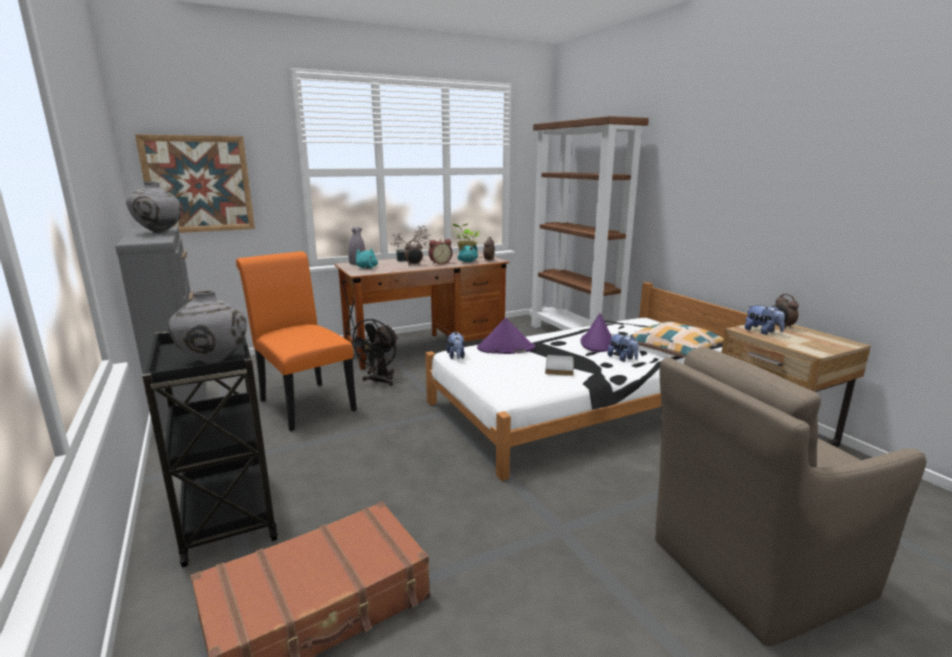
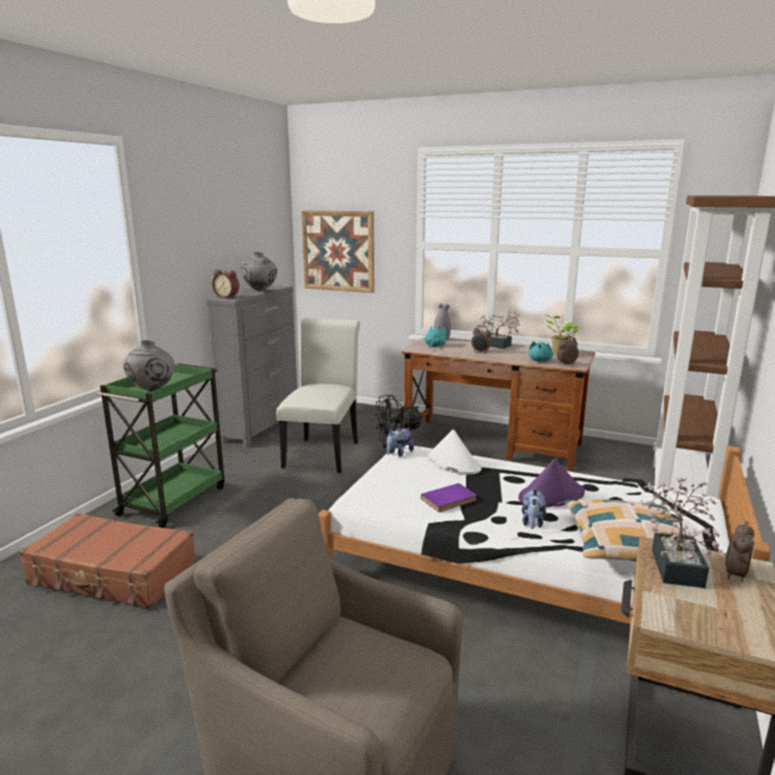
camera: 50 degrees right, 0 degrees up
(227, 512) = (174, 499): black cart -> green cart
(304, 403) = (323, 452): orange chair -> white chair
(440, 263) = (509, 356): alarm clock -> alarm clock (227, 297)
(505, 348) = (453, 463): purple hat -> white hat
(561, 367) = (450, 500): grey book -> purple book
(762, 332) = (676, 563): plush toy -> potted plant

